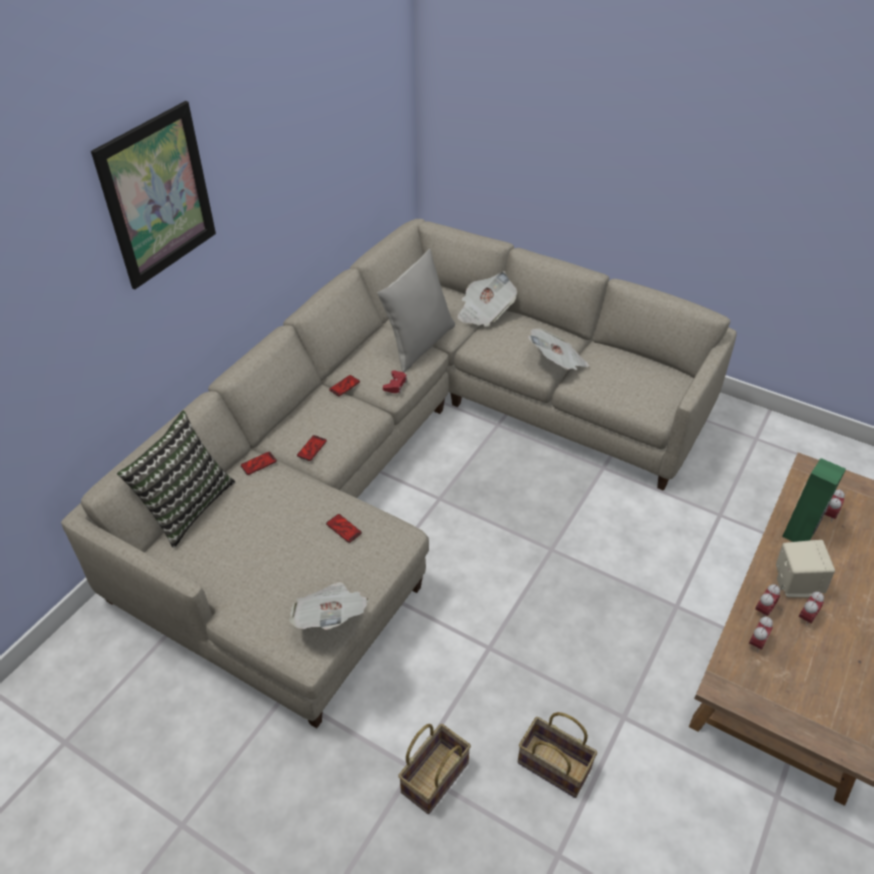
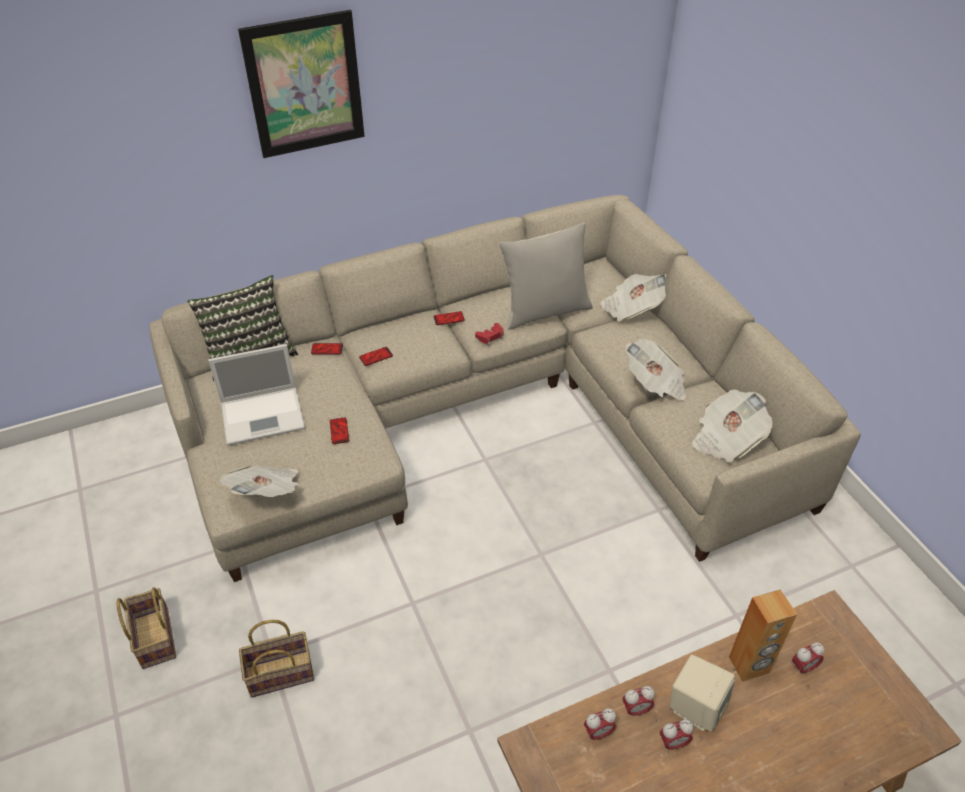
camera: 35 degrees right, 0 degrees up
(259, 551) = (264, 415): none -> laptop
(551, 766) = (373, 728): basket -> basket (154, 637)
(644, 380) = (726, 439): none -> newspaper
(799, 534) = (749, 665): green speaker -> brown speaker

